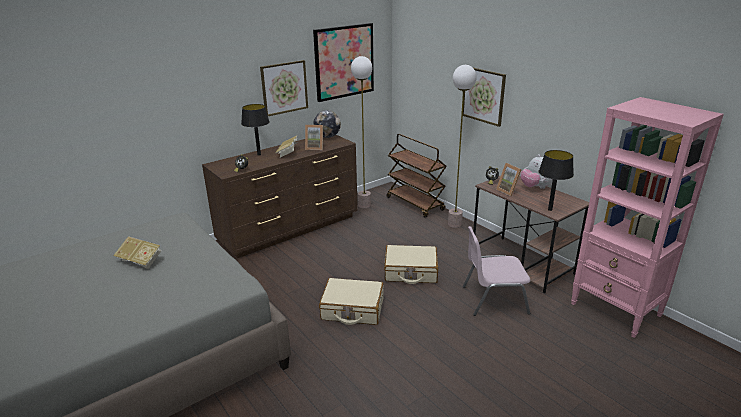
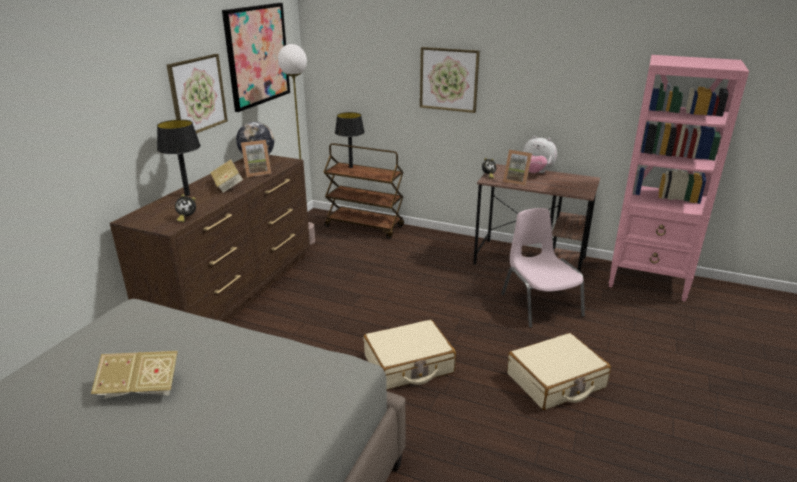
camera: 30 degrees left, 0 degrees up
(410, 271) = (431, 301): beige suitcase -> beige suitcase (556, 381)
(454, 224) = (427, 238): floor lamp -> none
(493, 299) = (540, 304): pink chair -> pink chair turned 105 degrees clockwise
(550, 209) = (575, 191): black table lamp -> black table lamp (351, 167)

